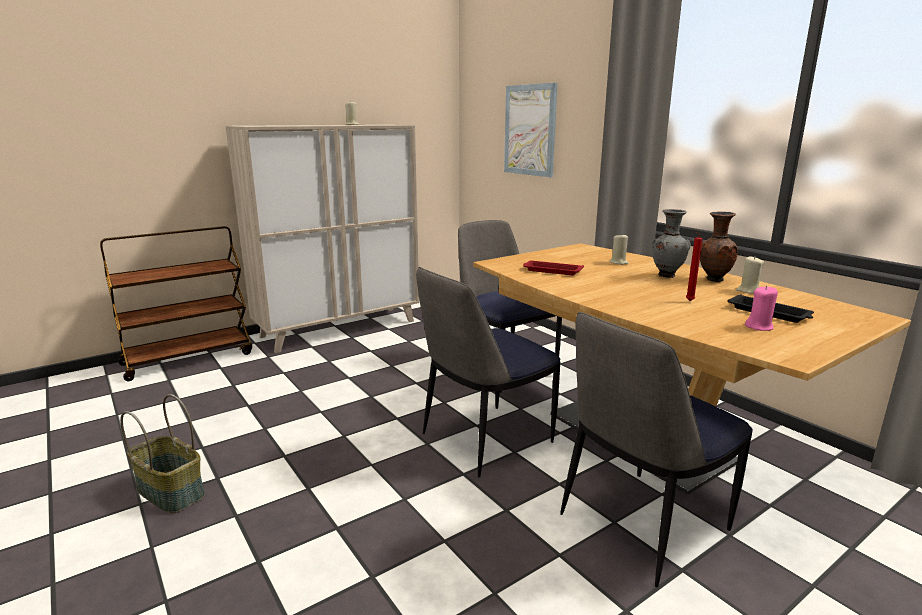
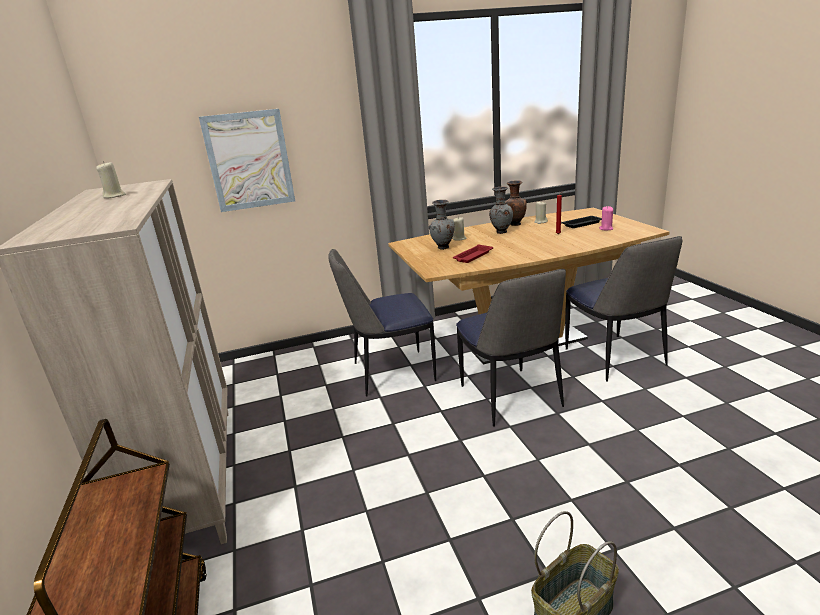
camera: 70 degrees left, 5 degrees up
(575, 260) = (443, 248): none -> grey vase

